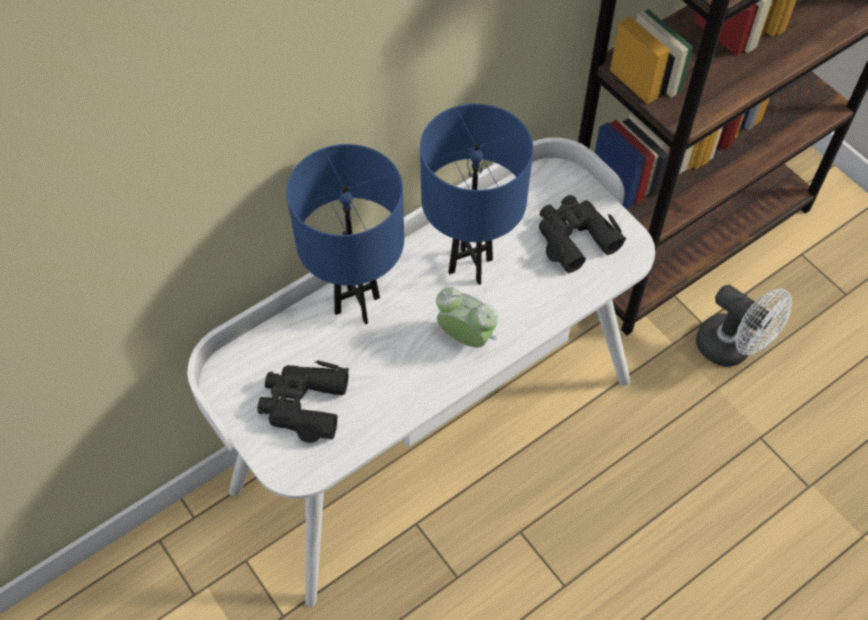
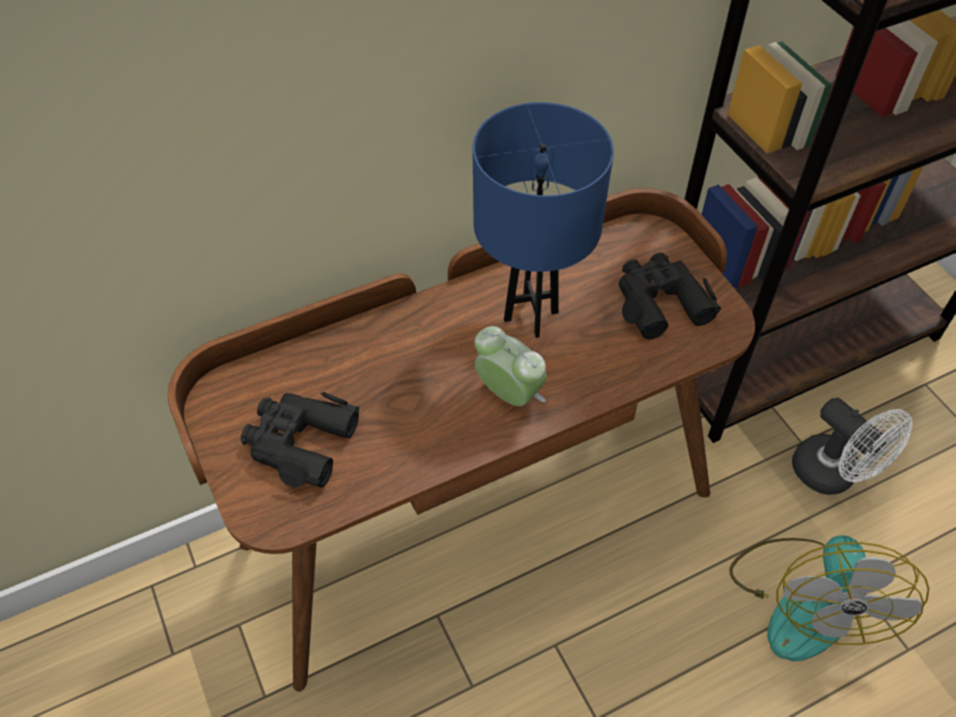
camera: 10 degrees right, 5 degrees down
(356, 305) = (389, 340): blue table lamp -> none
(432, 431) = (477, 514): white desk -> brown desk
(721, 459) = (805, 599): none -> fan

